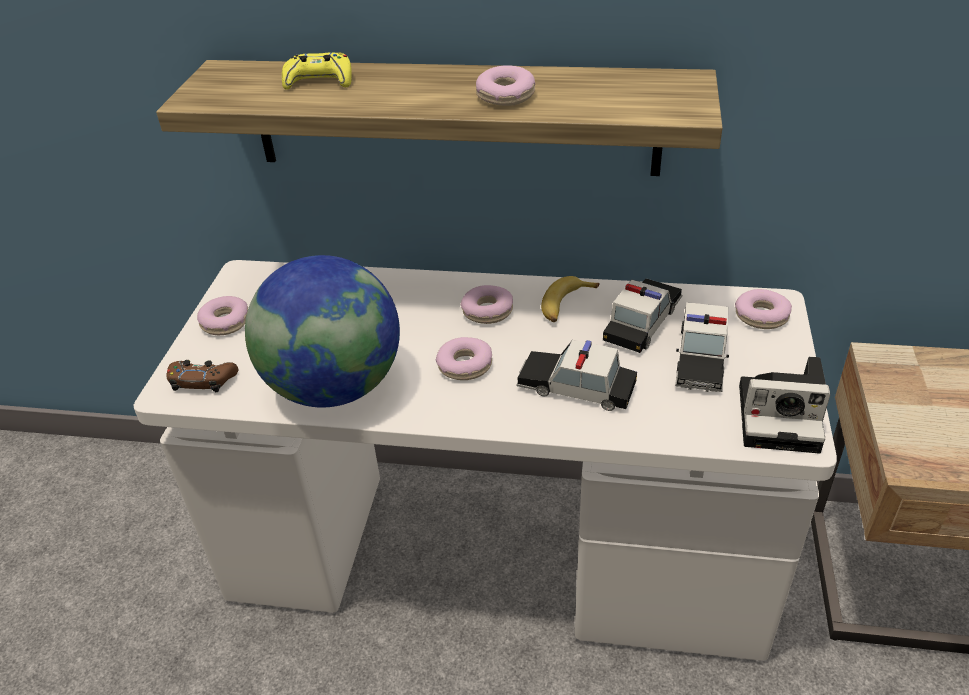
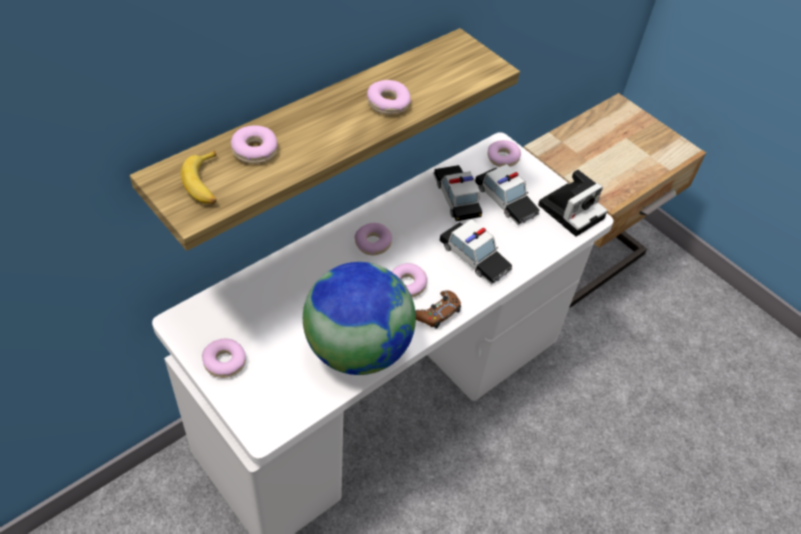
camera: 55 degrees left, 10 degrees up
(203, 381) = (274, 407): brown game controller -> brown game controller (437, 313)
(319, 81) = (255, 150): yellow game controller -> donut
(566, 305) = (408, 212): banana -> banana (205, 184)
(575, 387) = (474, 257): toy car -> toy car turned 105 degrees counterclockwise

